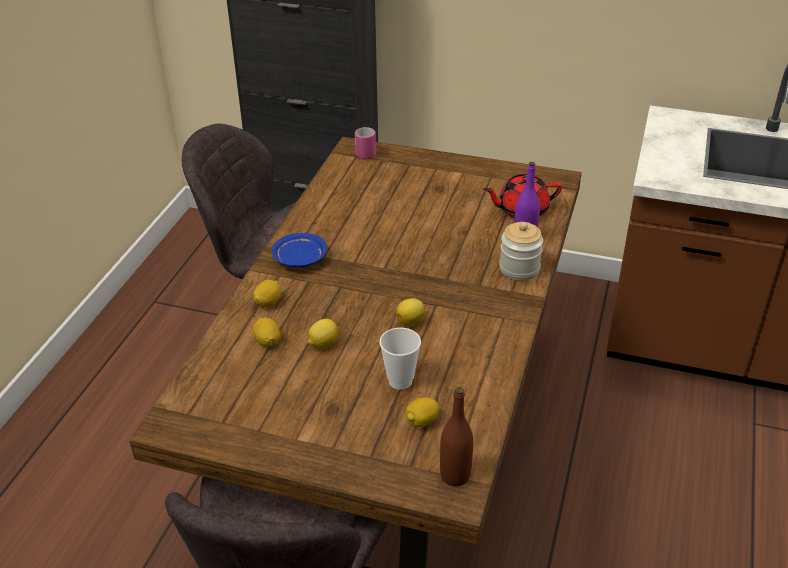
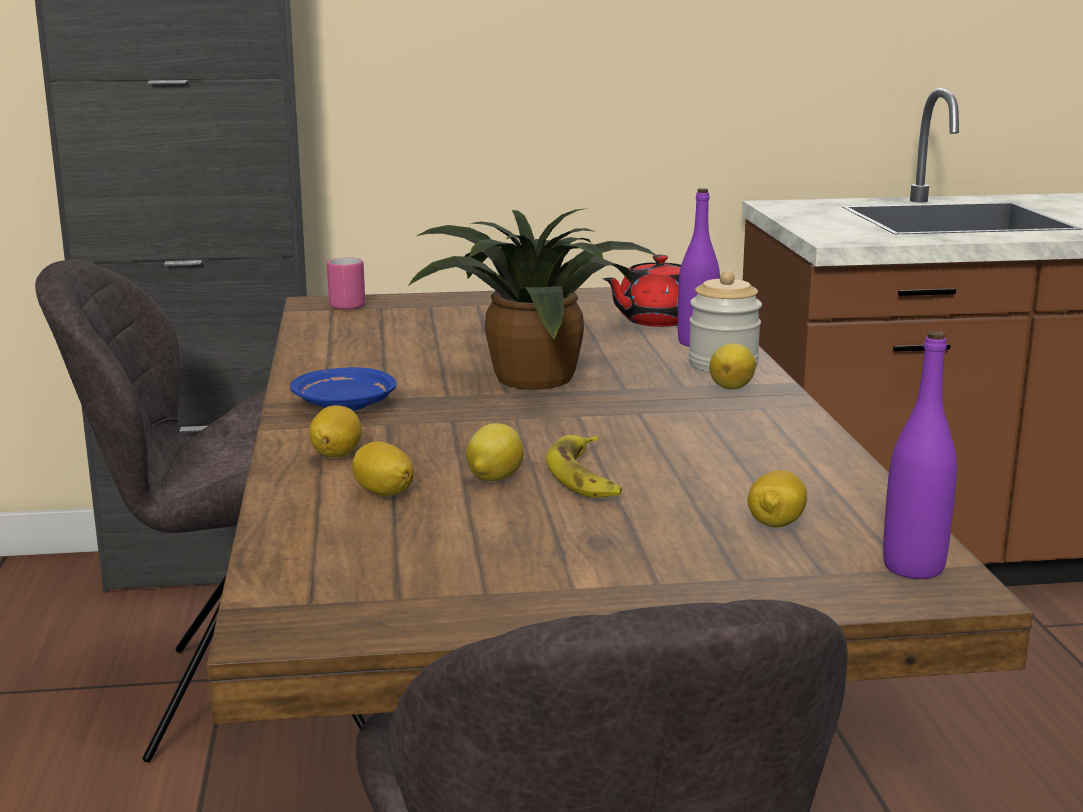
camera: 25 degrees left, 20 degrees down
(365, 355) = (586, 476): none -> banana
(400, 381) = (681, 491): cup -> none
(406, 255) = (528, 377): none -> potted plant
(411, 321) = (620, 433): lemon -> lemon (732, 387)
(455, 475) = (913, 567): brown bottle -> purple bottle

